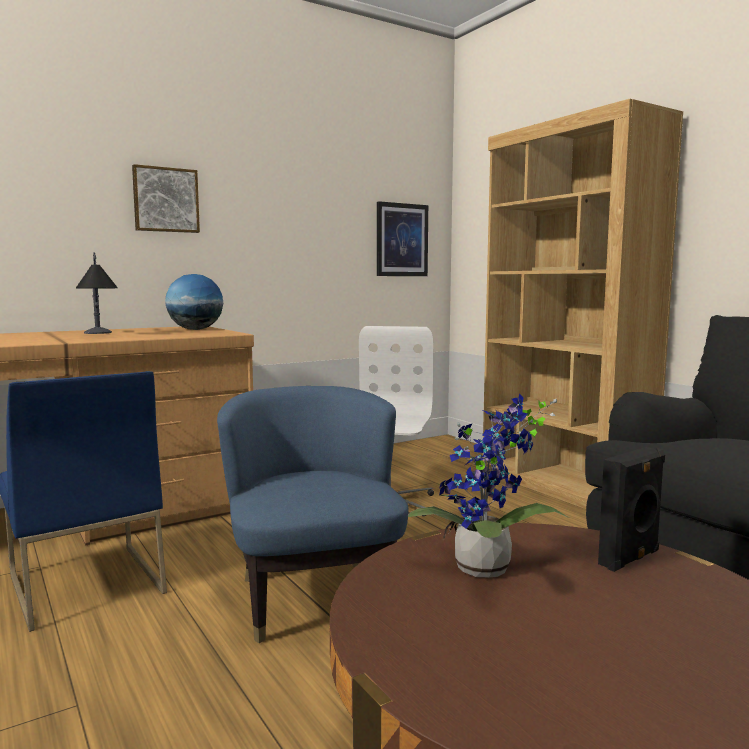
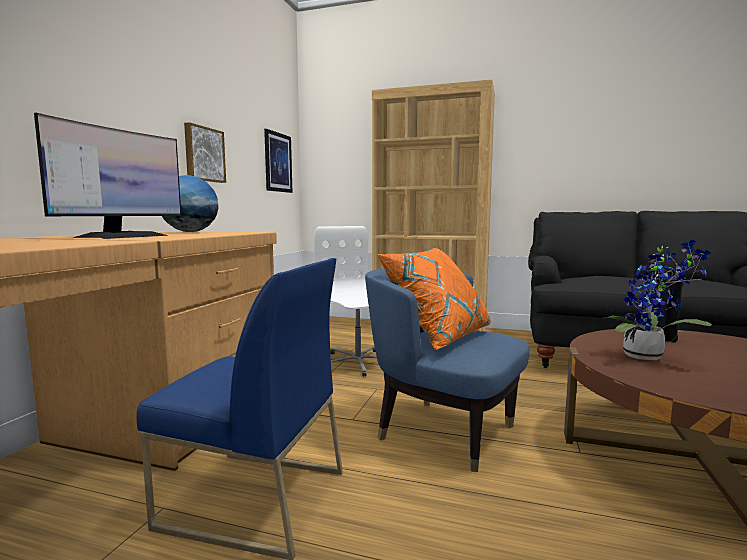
camera: 40 degrees left, 0 degrees up
(99, 334) = (122, 236): table lamp -> monitor
(165, 200) = (122, 96): picture -> picture (203, 154)
(309, 478) = (438, 337): none -> orange pillow

